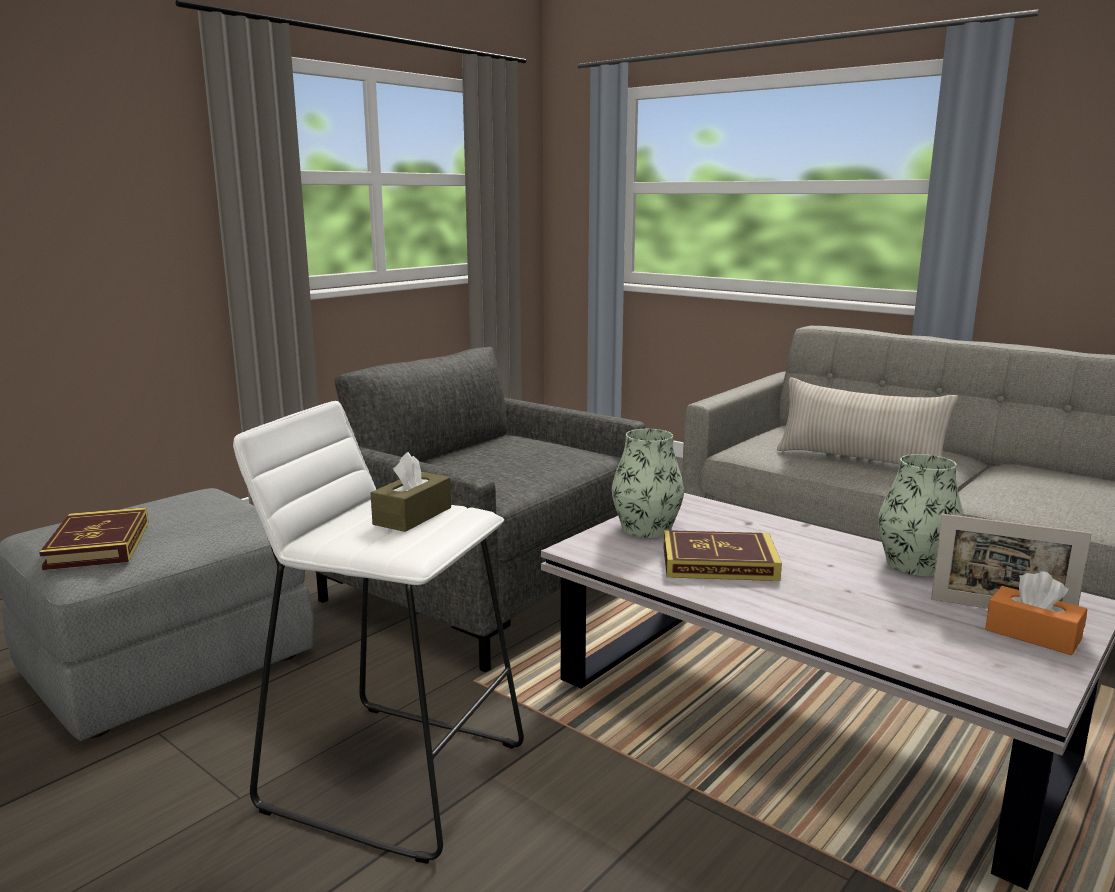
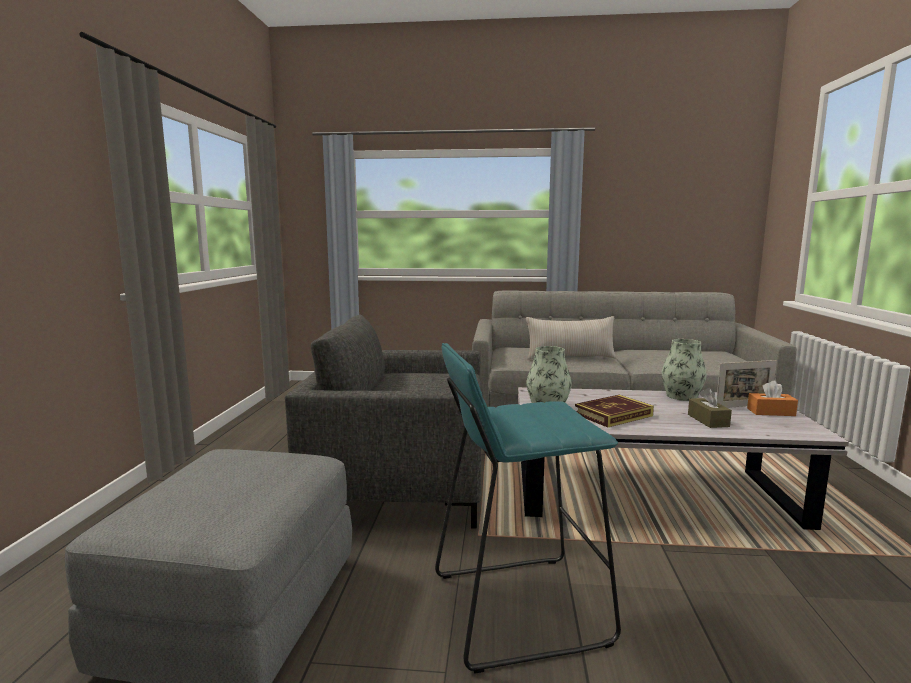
camera: 35 degrees left, 5 degrees down
(99, 545) = (214, 511): book -> none
(394, 774) = (517, 607): white stool -> turquoise stool
(412, 516) = (534, 412): brown tissue box -> brown tissue box (708, 420)

